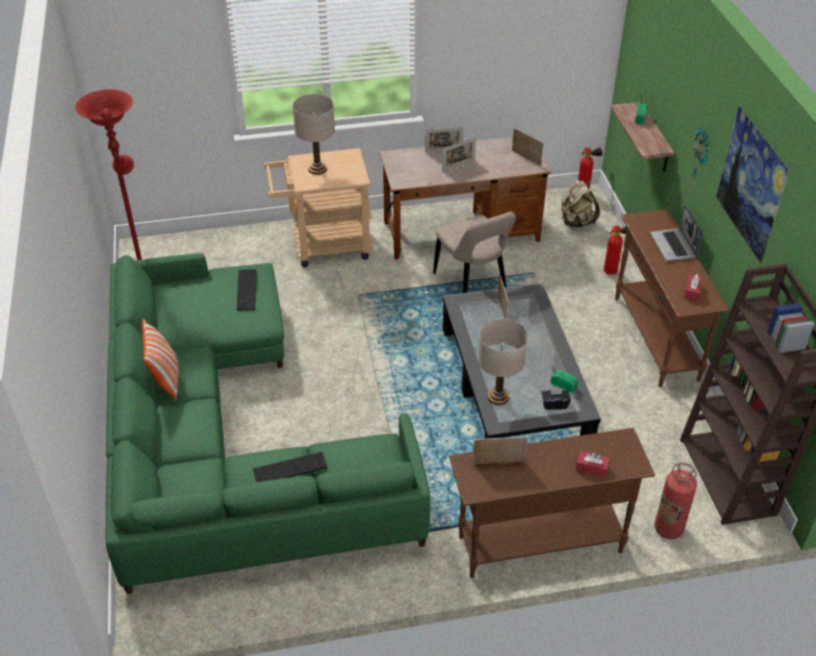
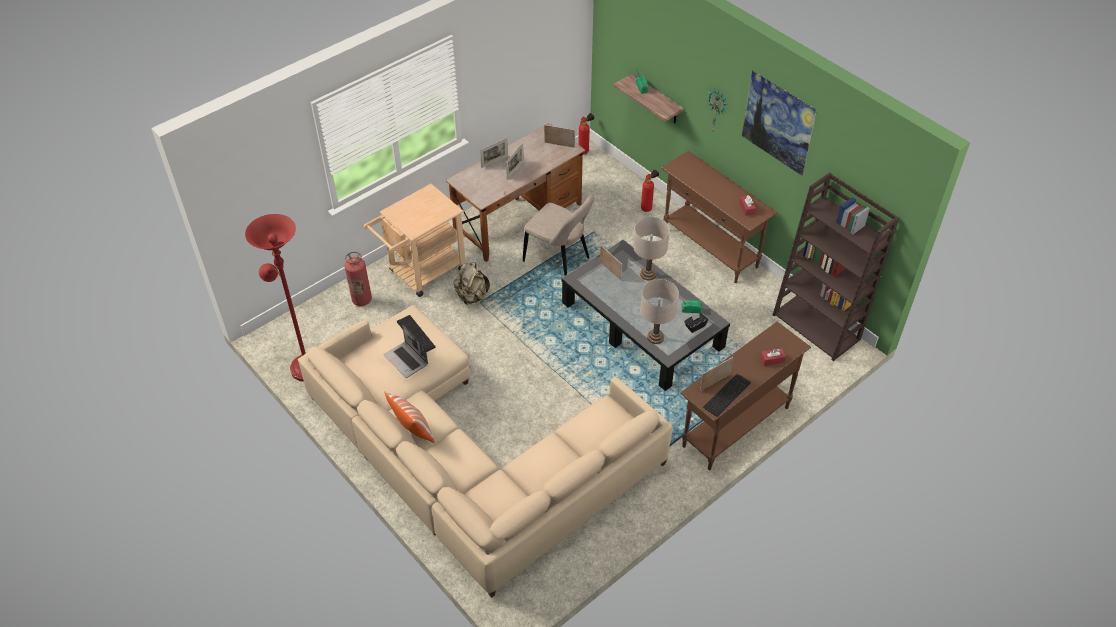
camera: 30 degrees left, 5 degrees up
(225, 439) = (470, 456): green sofa -> beige sofa
(289, 470) = (559, 454): keyboard -> keyboard (727, 396)
(317, 169) = (413, 214): beige table lamp -> beige table lamp (648, 274)
(576, 222) = (595, 178): beige backpack -> beige backpack (471, 296)
(668, 529) = (804, 379): fire extinguisher -> fire extinguisher (362, 300)
(674, 246) = (712, 178): laptop -> laptop (407, 360)

